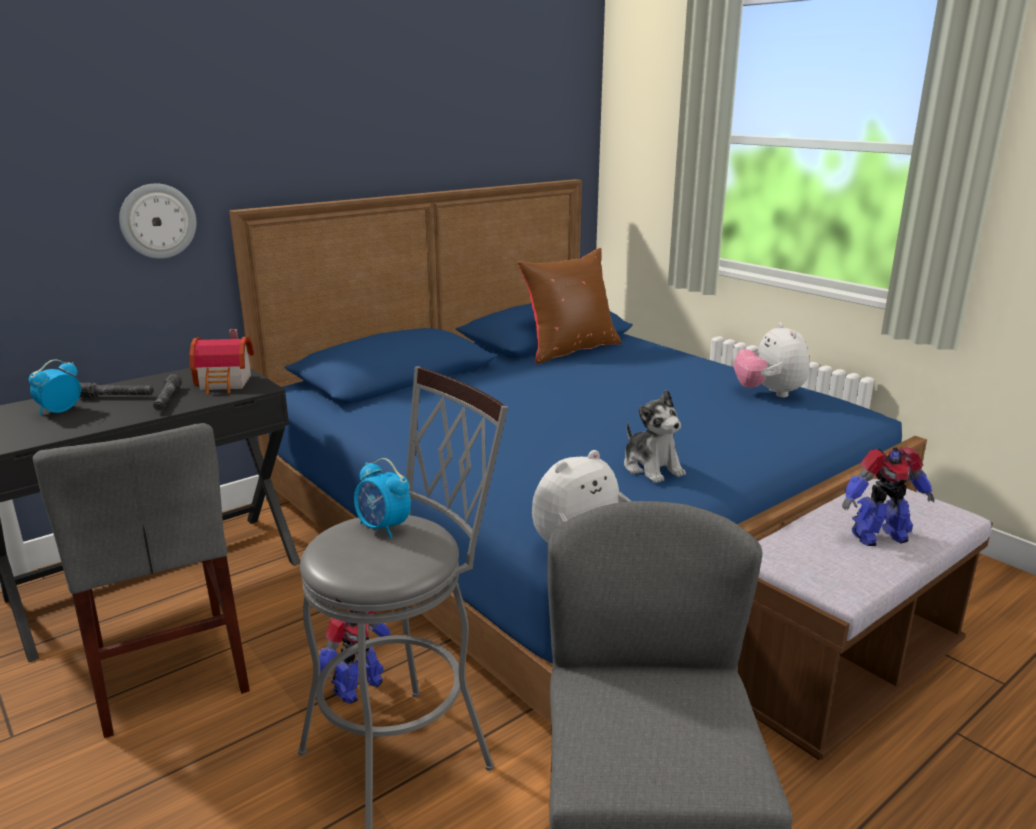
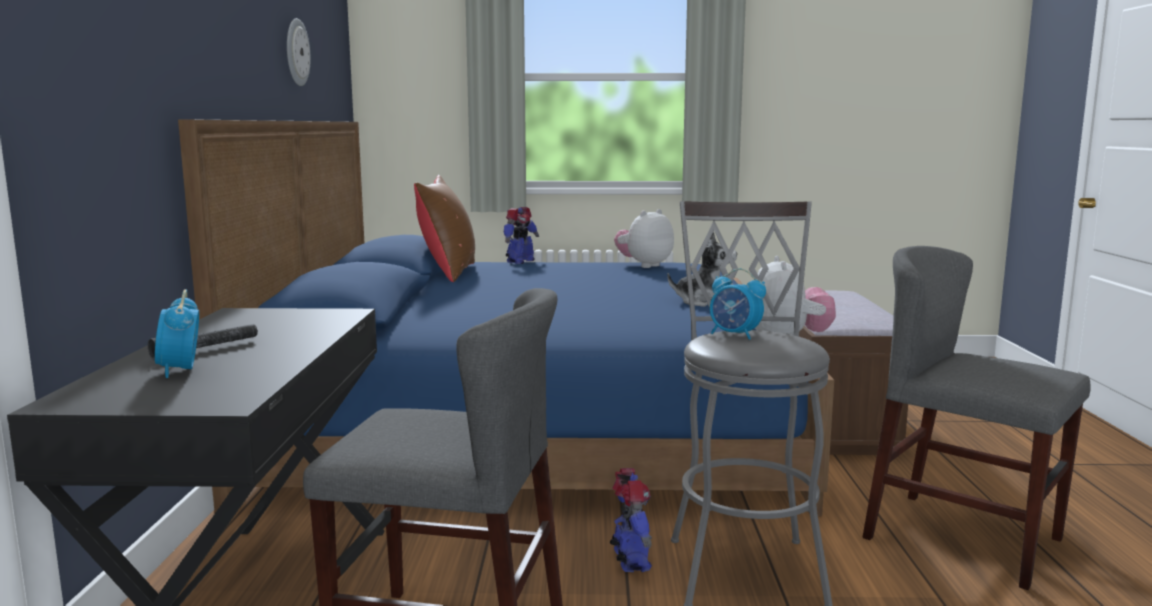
camera: 50 degrees left, 10 degrees down
(157, 221) = (126, 125): wall clock -> wall clock (296, 52)
(167, 400) = (282, 337): grey flashlight -> none
(226, 383) = (297, 318): toy house -> none
(383, 528) = (735, 335): alarm clock -> alarm clock turned 45 degrees clockwise
(769, 393) = (644, 265): plush toy -> plush toy turned 105 degrees clockwise
(877, 536) = (845, 305): toy robot -> toy robot (519, 261)

